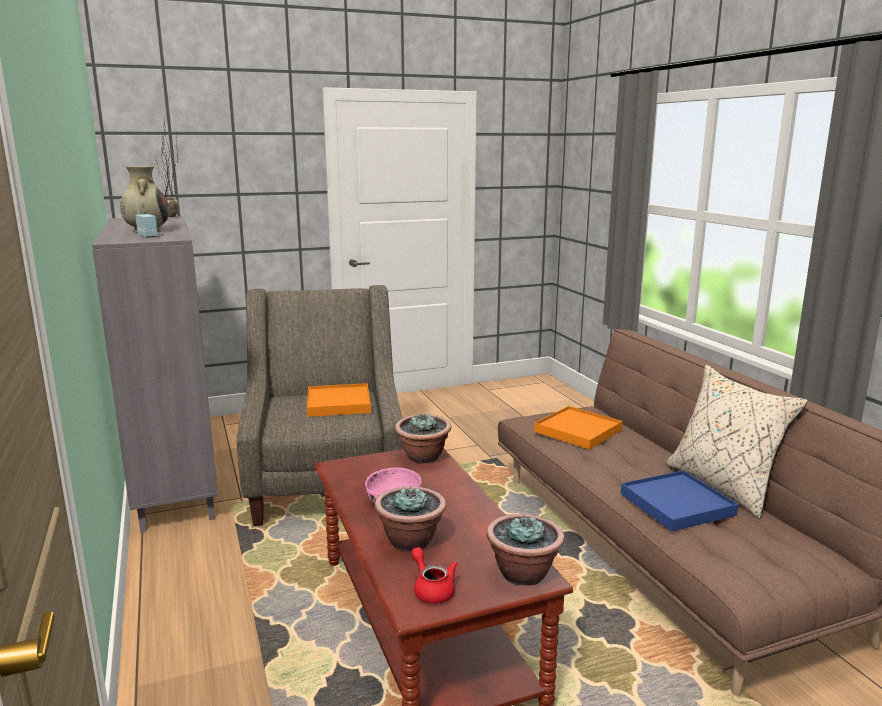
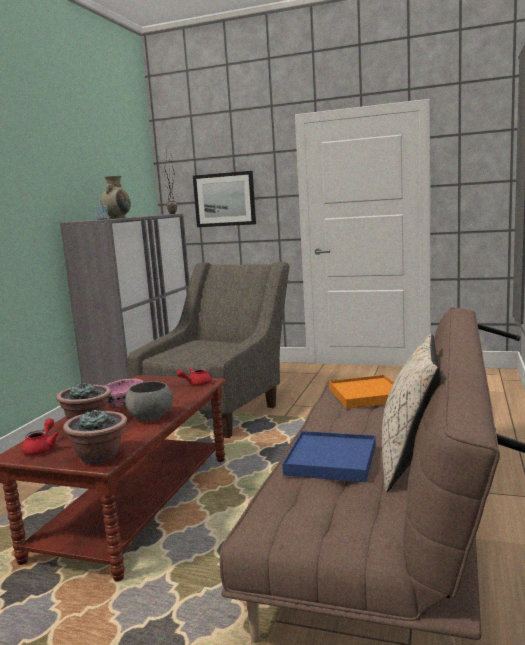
camera: 40 degrees right, 5 degrees down
(221, 194) = (224, 199): none -> picture
(338, 403) = (218, 347): orange tray -> none
(423, 457) = (196, 384): potted plant -> red teapot
(466, 511) = (150, 417): none -> grey bowl

